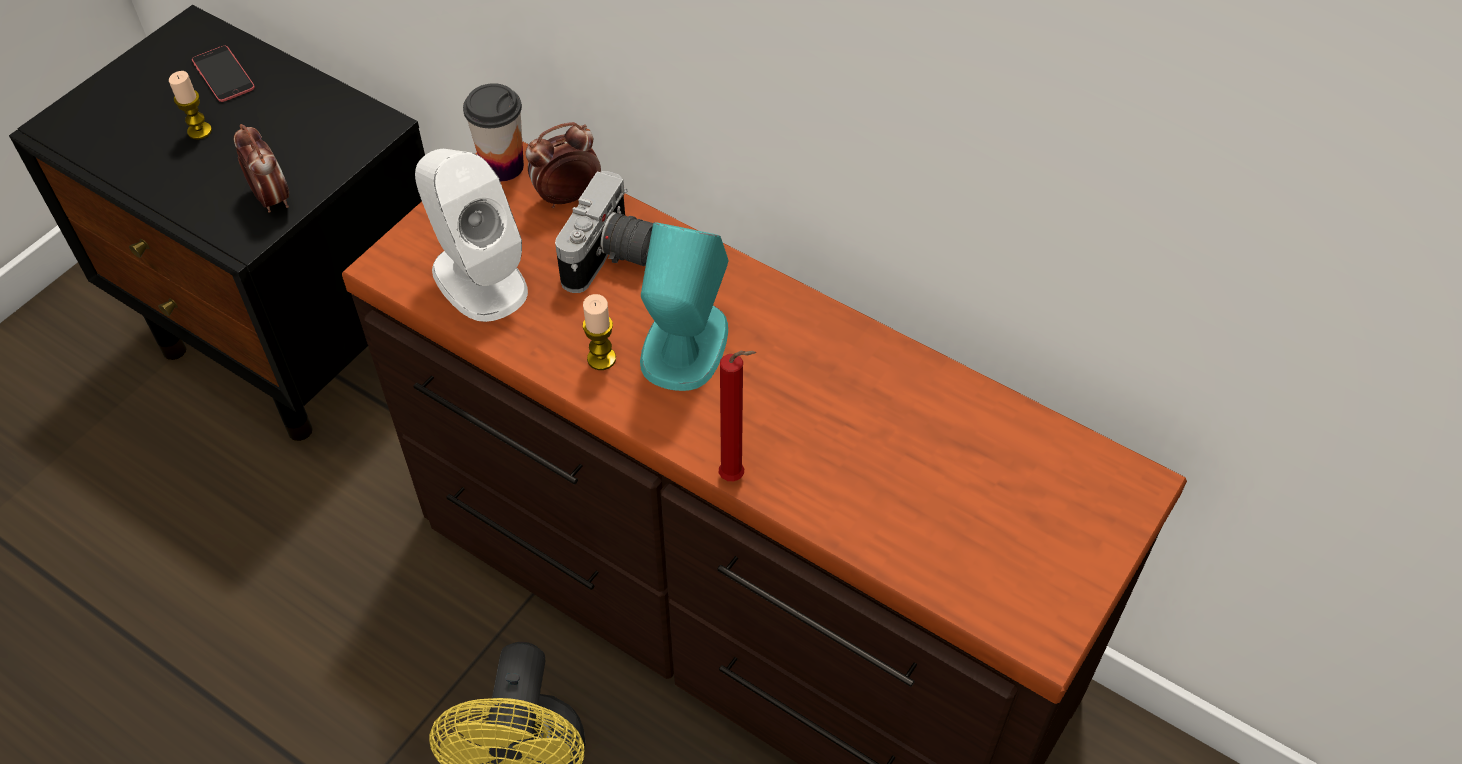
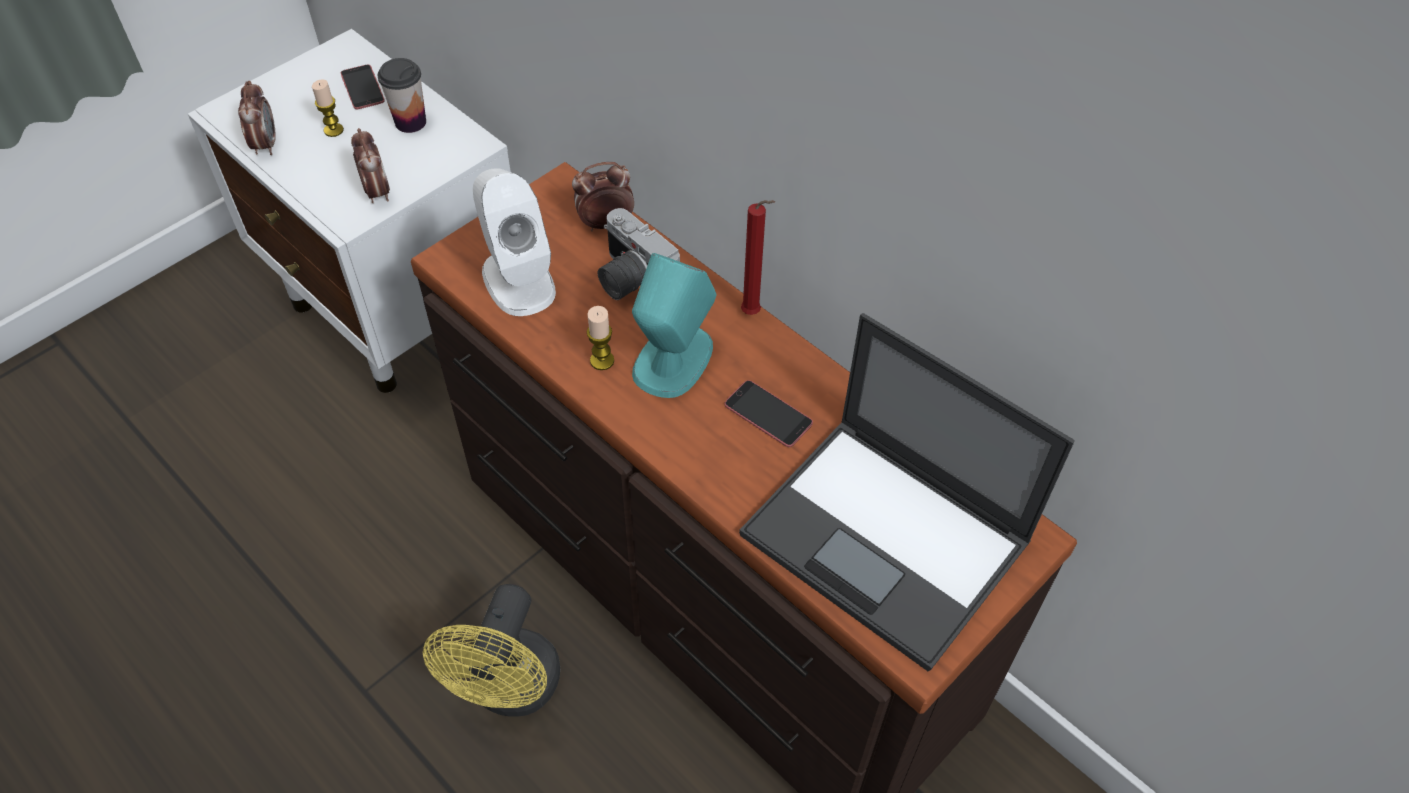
camera: 10 degrees right, 0 degrees up
(118, 160) = (265, 144): none -> alarm clock
(298, 338) = (401, 310): black nightstand -> white nightstand
(502, 166) = (559, 191): cup -> cup (410, 122)
(612, 258) = (630, 279): camera -> camera turned 105 degrees clockwise
(735, 478) = (689, 476): red candle -> red candle (753, 314)
(809, 390) = (768, 414): none -> phone
(979, 513) = (888, 540): none -> laptop

